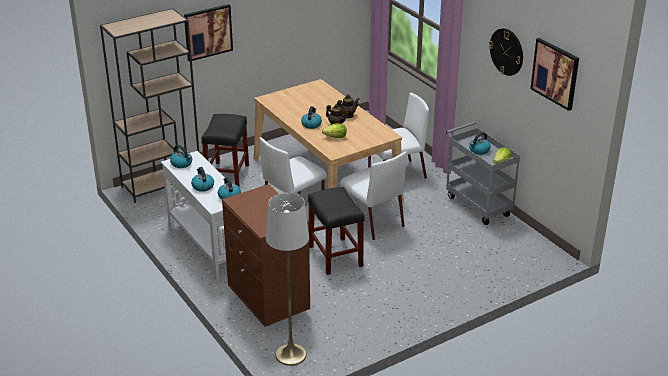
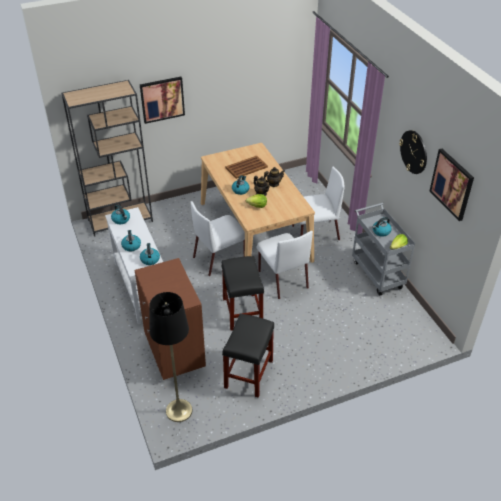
camera: 10 degrees right, 10 degrees up
(227, 175) = (175, 217): black stool -> black stool (248, 373)
(291, 355) = (179, 410): white floor lamp -> black floor lamp
(311, 103) = (247, 167): none -> brown tray

